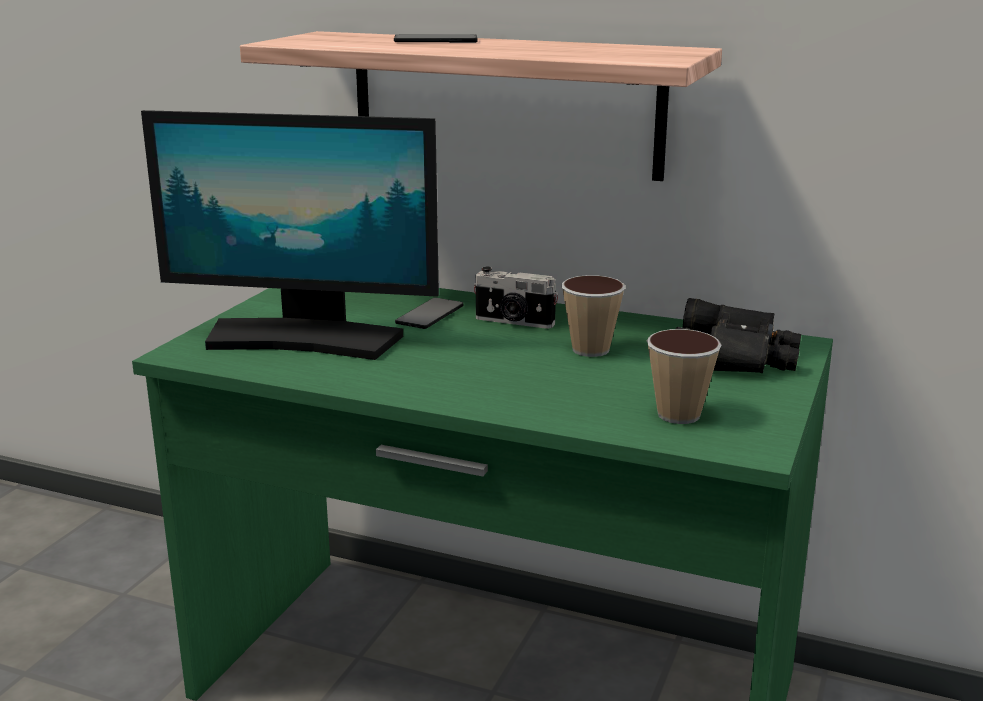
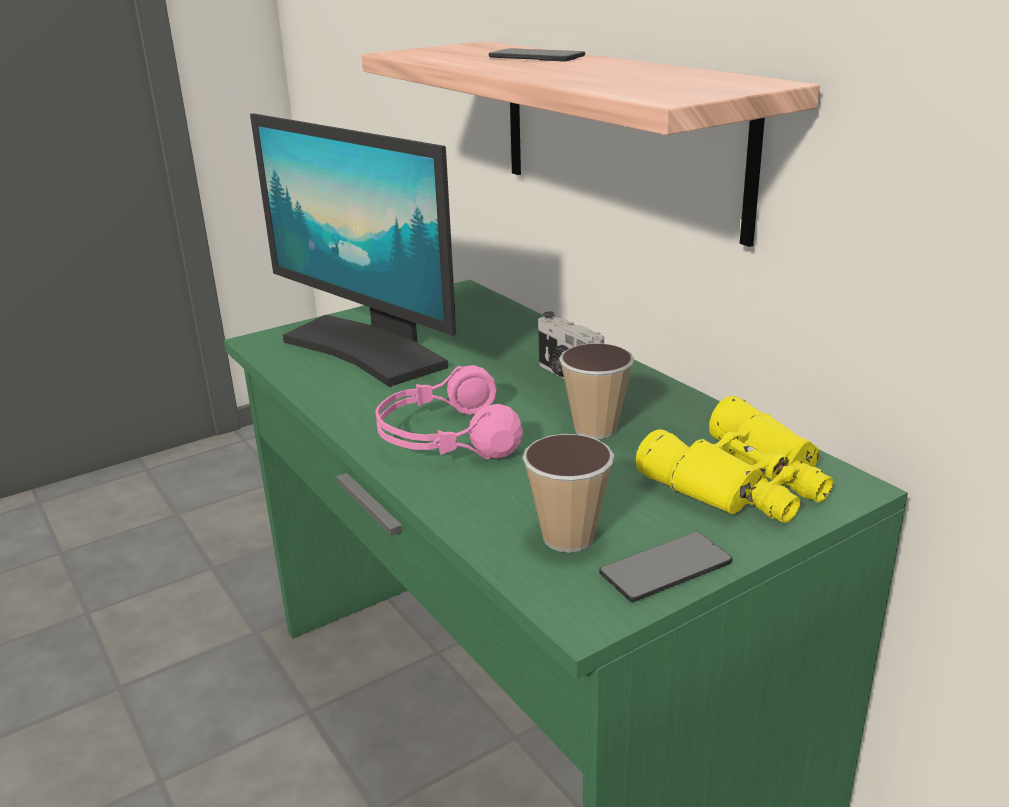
camera: 35 degrees right, 5 degrees up
(430, 315) = (504, 350): phone -> phone (665, 569)
(487, 382) = (445, 438): none -> pink headphones
(737, 356) = (744, 482): black binoculars -> yellow binoculars

